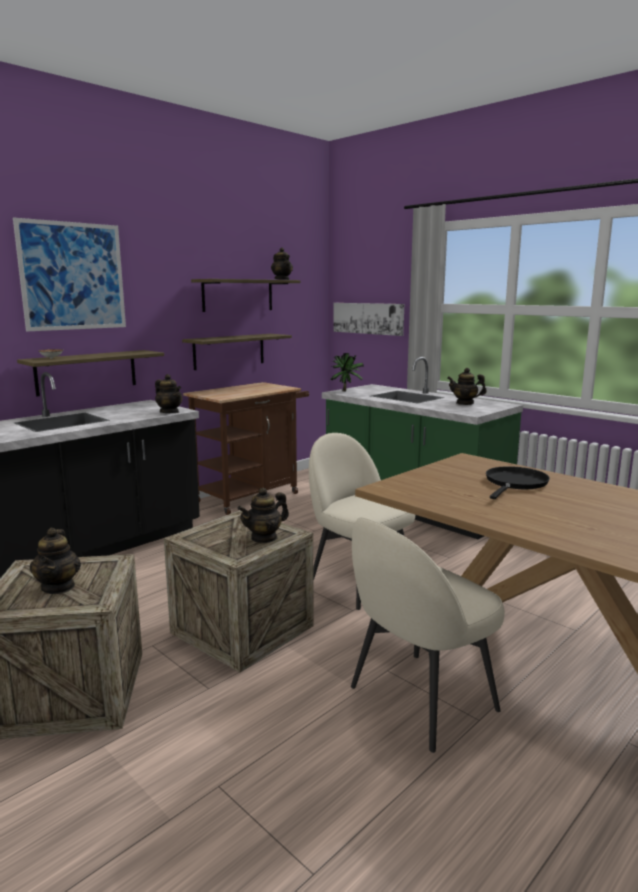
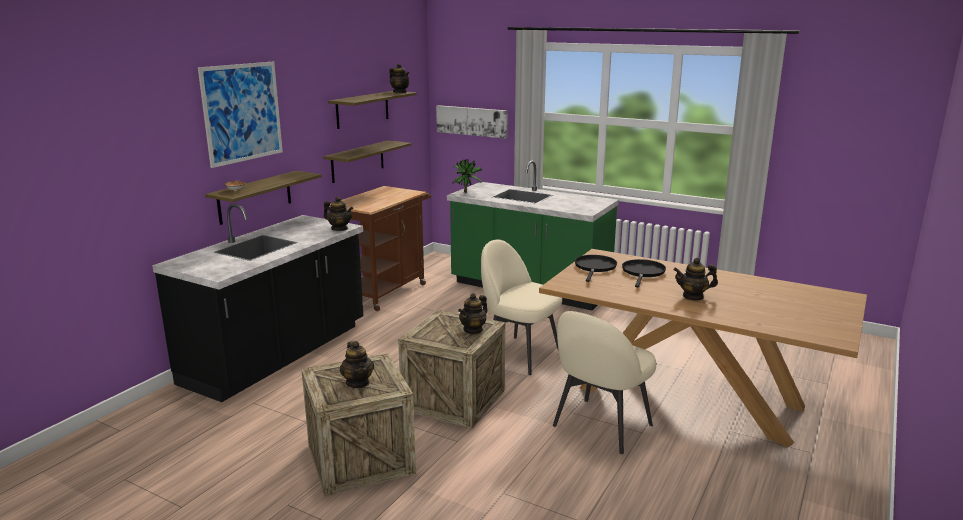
camera: 15 degrees left, 5 degrees up
(450, 472) = (595, 267): none -> black frying pan
(465, 403) = (574, 200): teapot -> teapot (693, 296)

